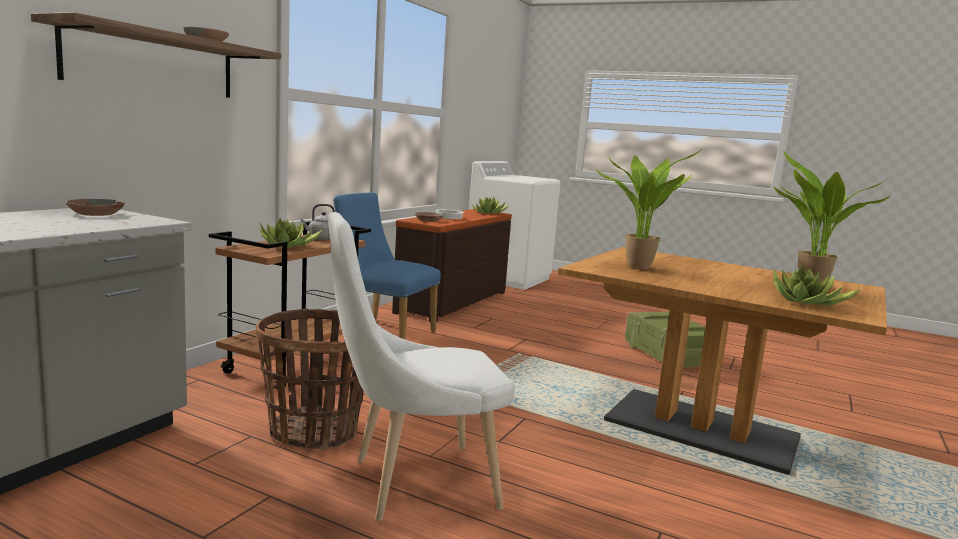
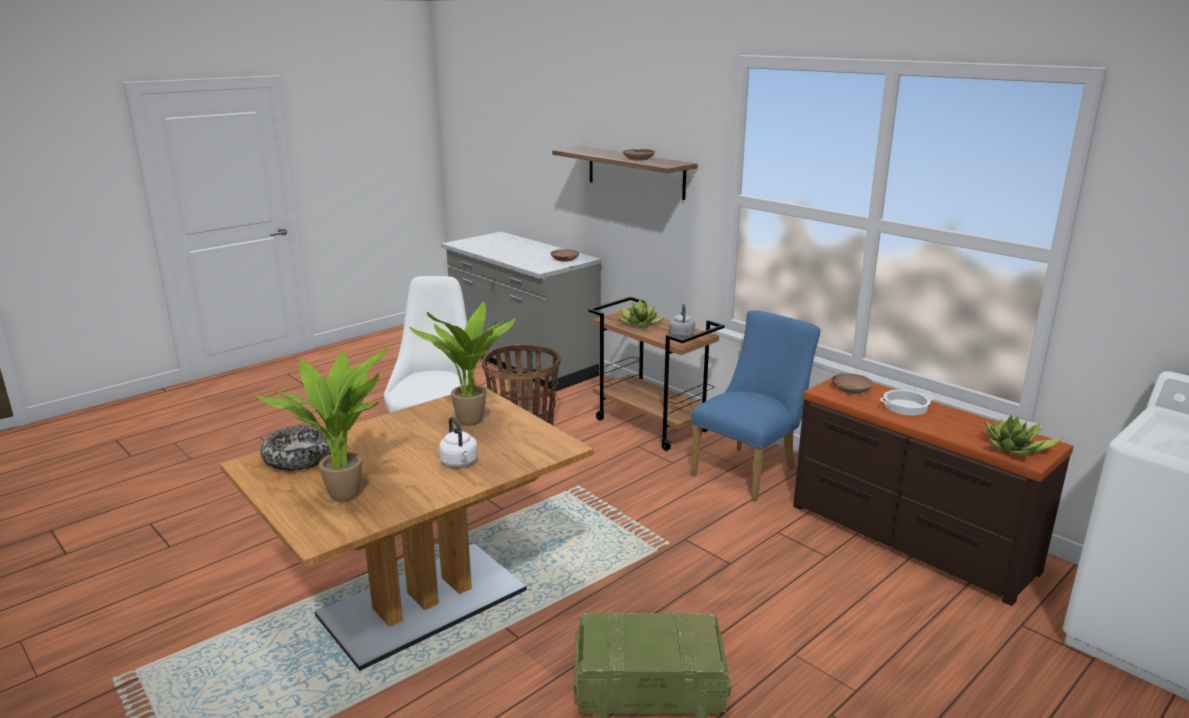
camera: 110 degrees right, 10 degrees up
(705, 267) = (459, 462): none -> white kettle
(806, 303) = (299, 457): potted plant -> bowl

